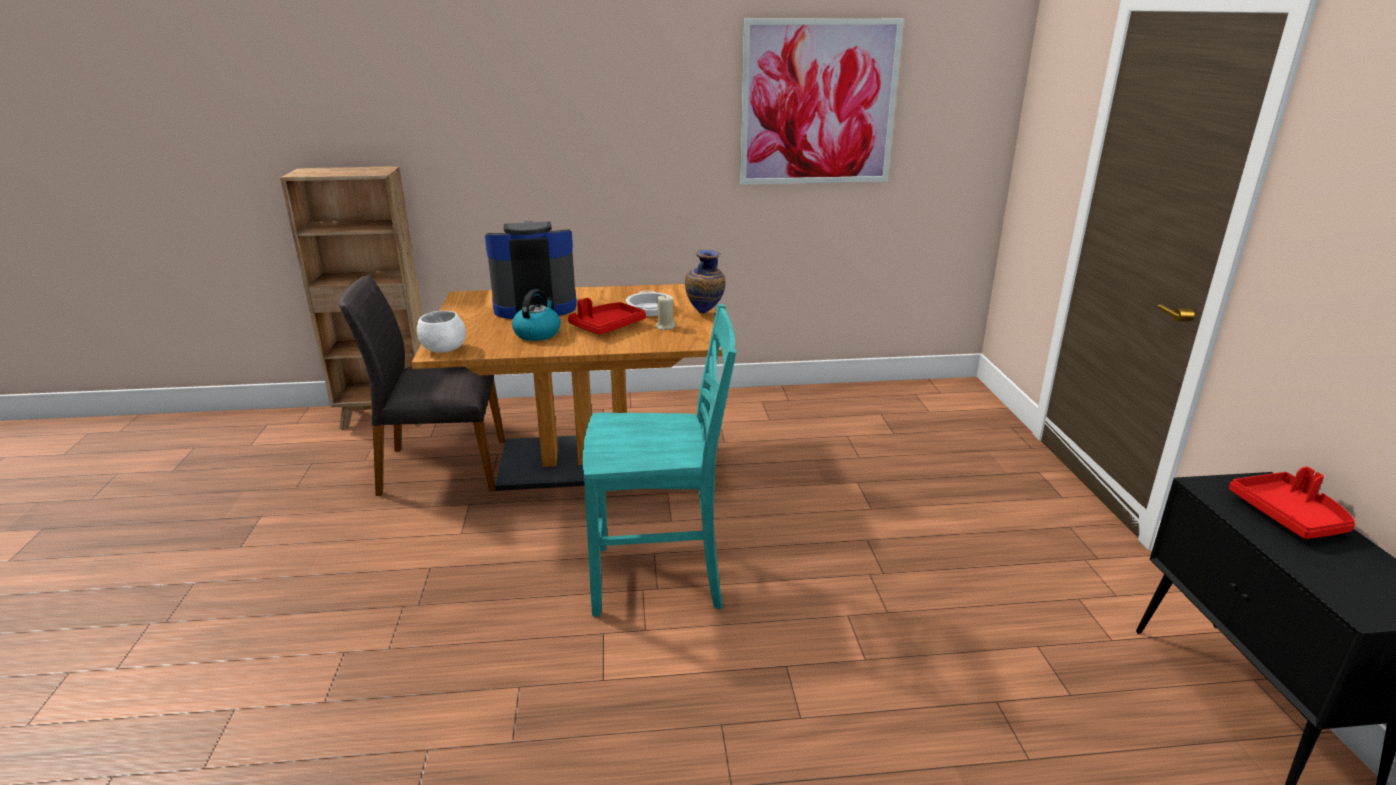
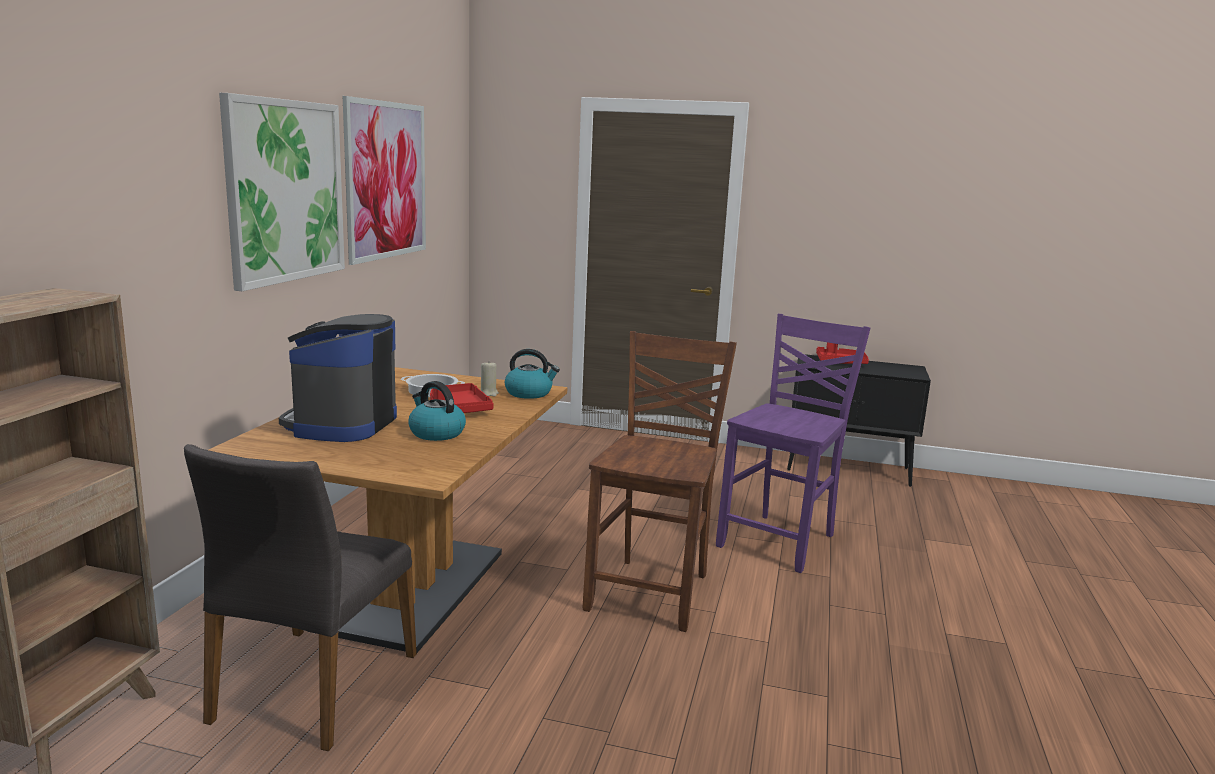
camera: 70 degrees left, 10 degrees down
(444, 349) = (425, 473): white bowl -> none
(647, 111) = (285, 191): none -> picture
(660, 579) = (652, 592): turquoise chair -> brown chair
(685, 339) = (529, 393): none -> kettle
(705, 314) = (476, 379): vase -> none
(868, 656) = (780, 541): none -> purple chair

